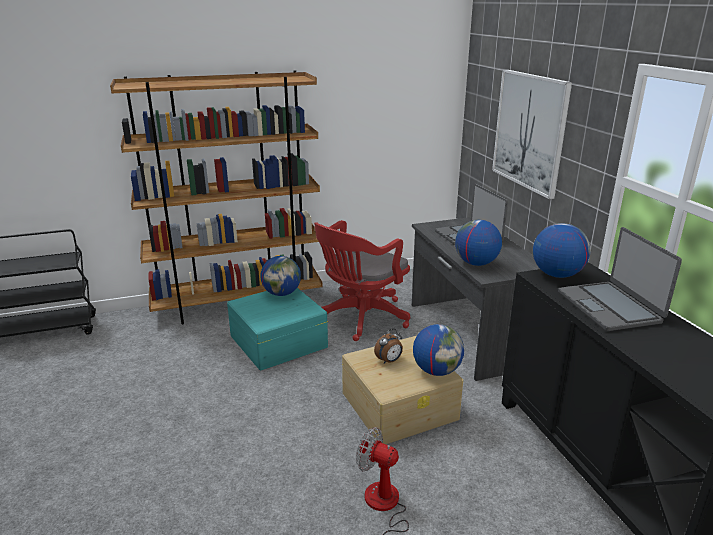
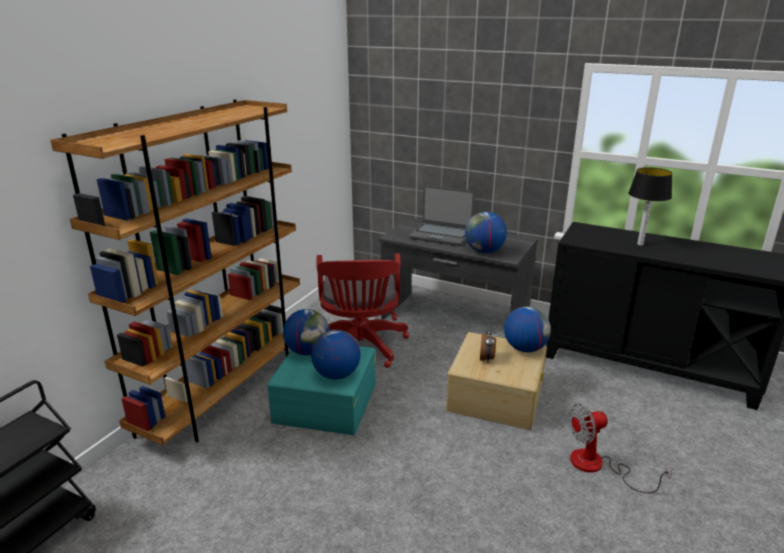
camera: 45 degrees left, 0 degrees up
(529, 131) = (458, 129): picture -> none
(556, 274) = (578, 235): globe -> globe (336, 375)
(609, 307) = (640, 244): laptop -> table lamp

